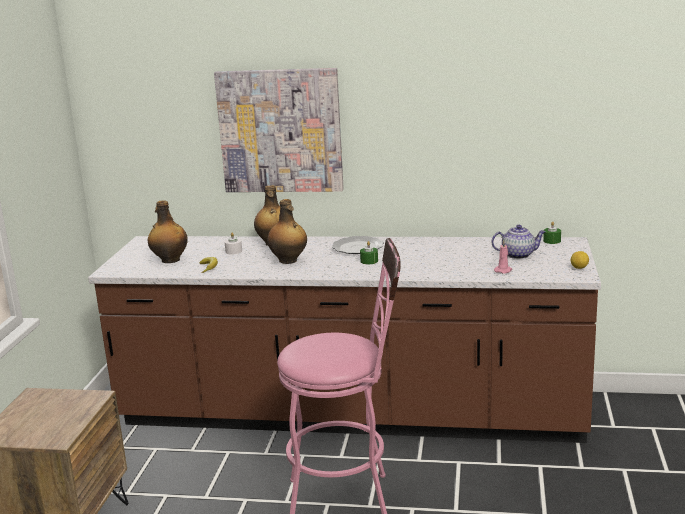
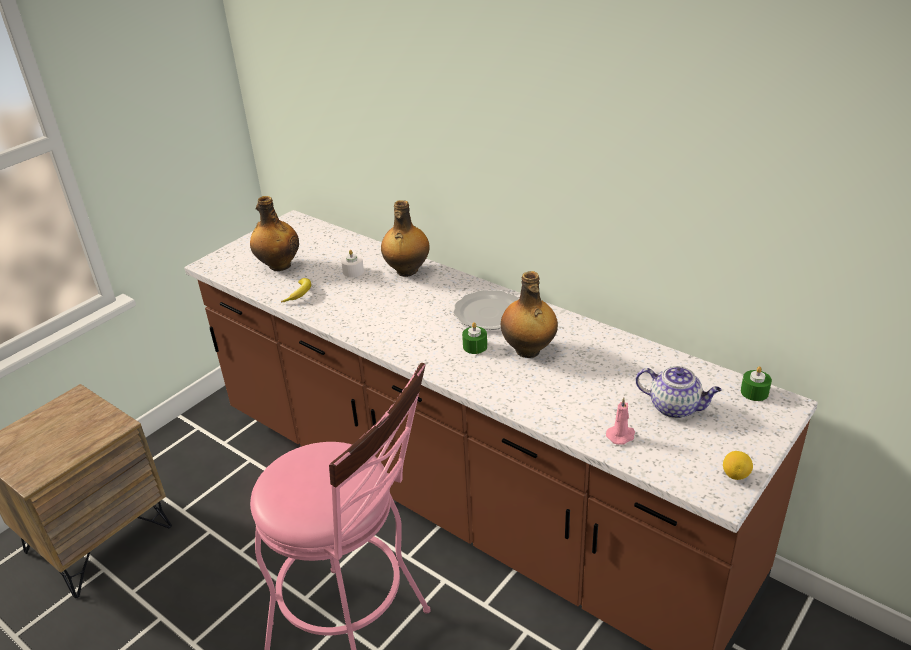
camera: 30 degrees right, 15 degrees up
(280, 131) = (431, 128): picture -> none
(288, 261) = (389, 311): bottle -> bottle (528, 351)

